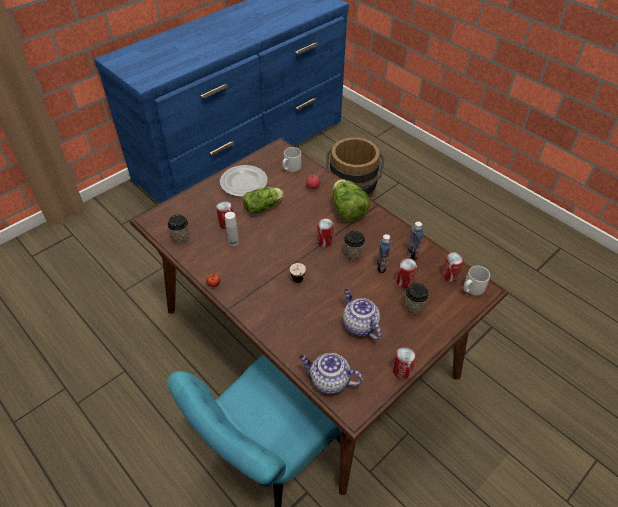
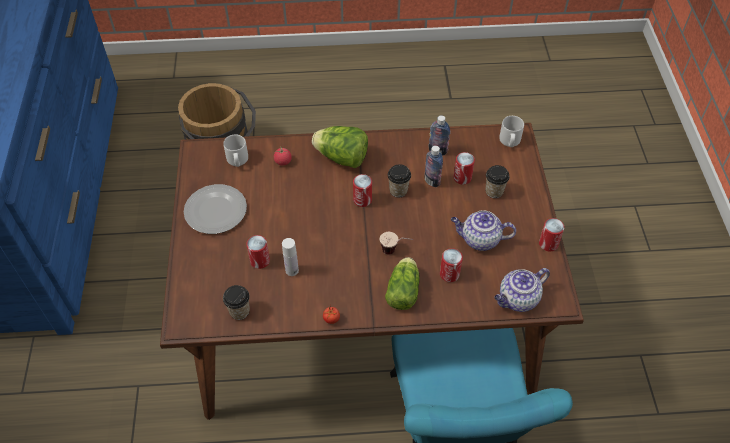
camera: 50 degrees left, 5 degrees up
(264, 207) = (269, 216): lettuce -> lettuce (403, 290)
(449, 275) = (483, 145): can -> can (449, 274)

